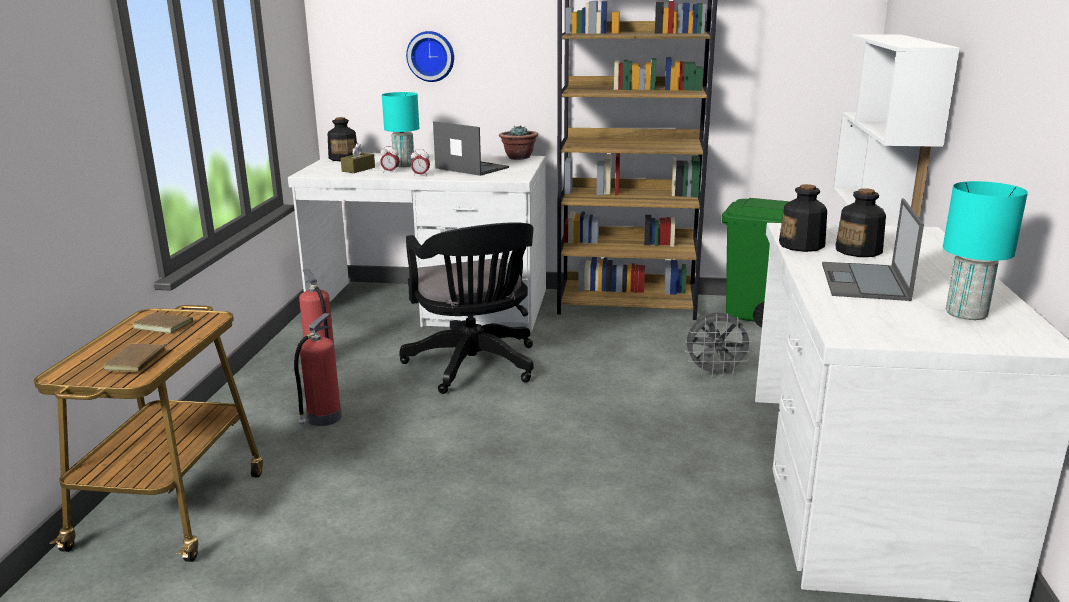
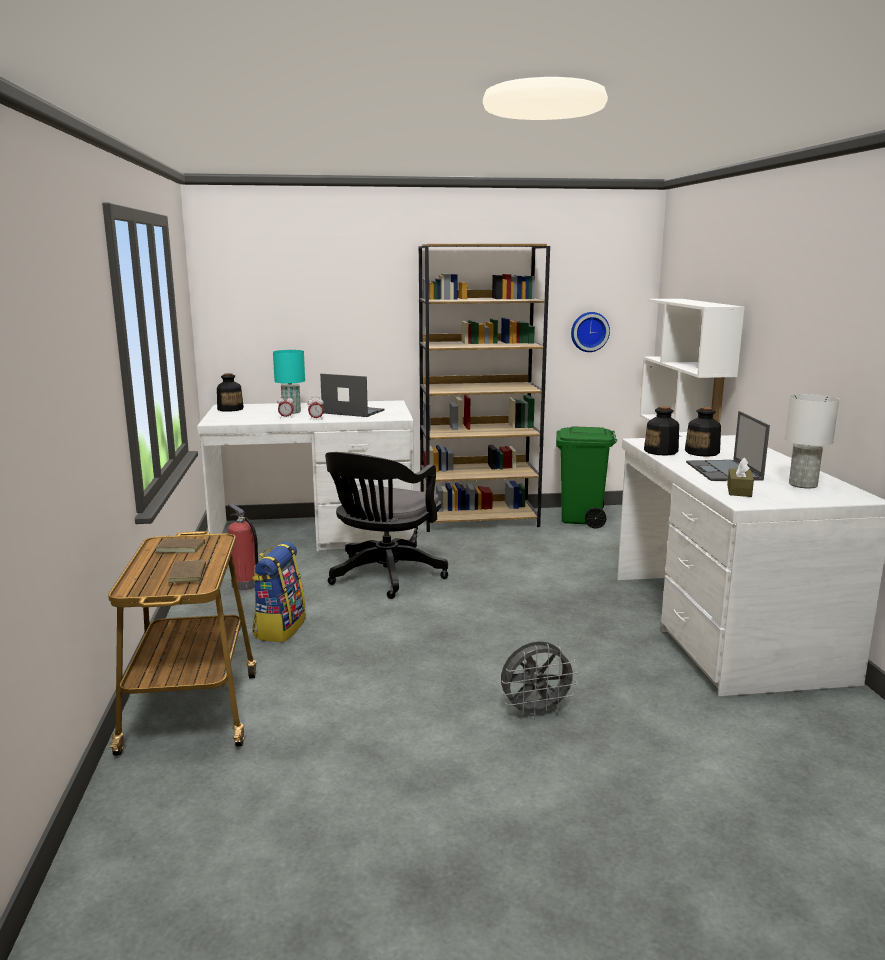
camera: 15 degrees left, 5 degrees down
(323, 418) = (279, 628): fire extinguisher -> backpack
(358, 169) = (255, 417): brown tissue box -> brown tissue box (739, 490)
(431, 56) = (304, 319): wall clock -> wall clock (589, 331)
(474, 367) = (384, 577): black office chair -> black office chair turned 60 degrees clockwise
(518, 157) = (383, 402): potted plant -> none
(715, 373) = (577, 563): grey fan -> grey fan (535, 712)
(966, 312) = (802, 484): turquoise table lamp -> white table lamp

